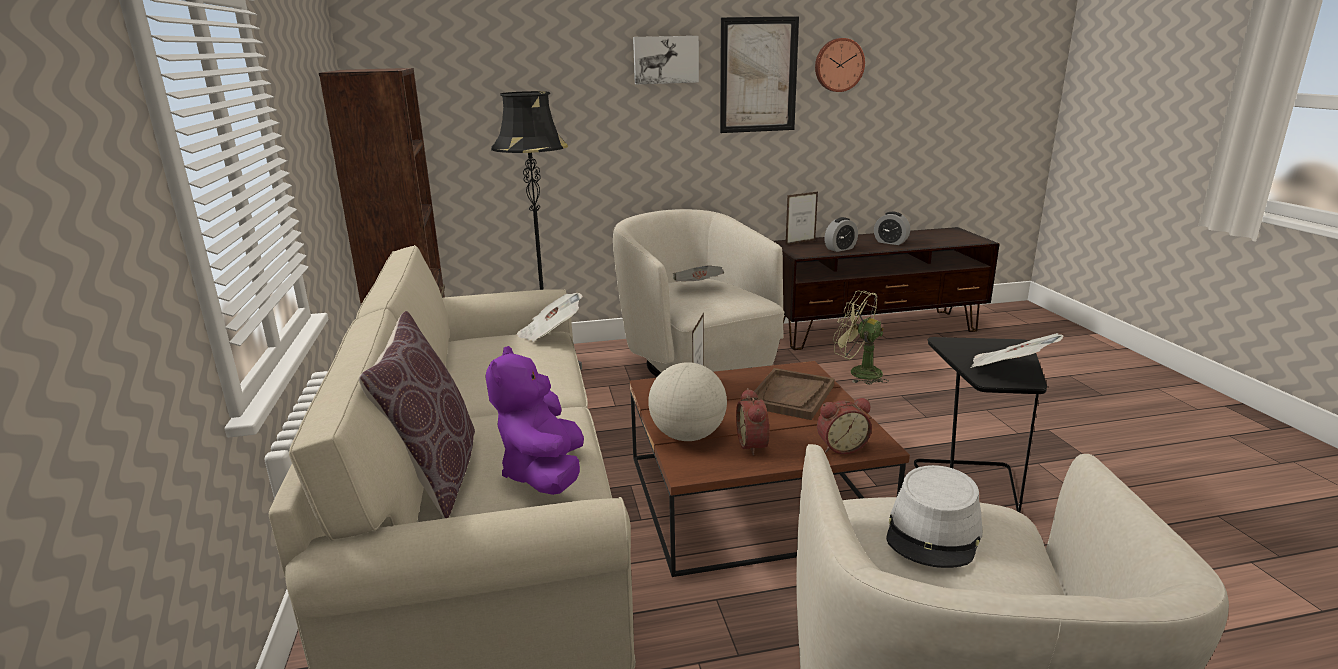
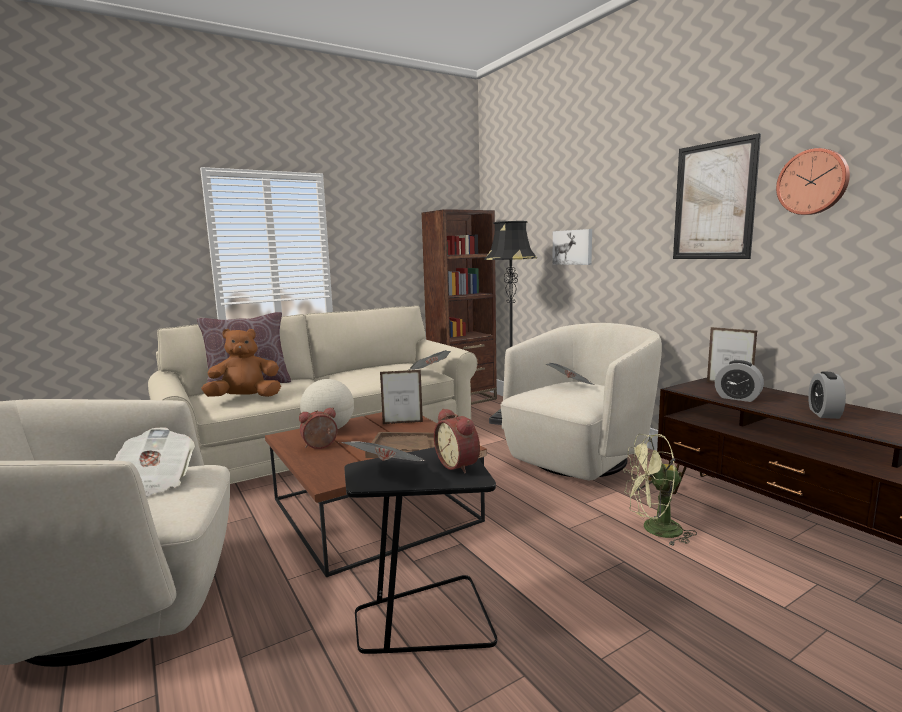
camera: 70 degrees right, 10 degrees down
(544, 474) = (245, 398): purple plush toy -> brown plush toy
(665, 60) = (634, 193): picture -> picture (573, 247)
(841, 447) = (322, 470): alarm clock -> alarm clock (459, 465)
(858, 372) = (654, 530): green fan -> green fan turned 105 degrees counterclockwise
(934, 532) = (154, 483): grey hat -> newspaper

